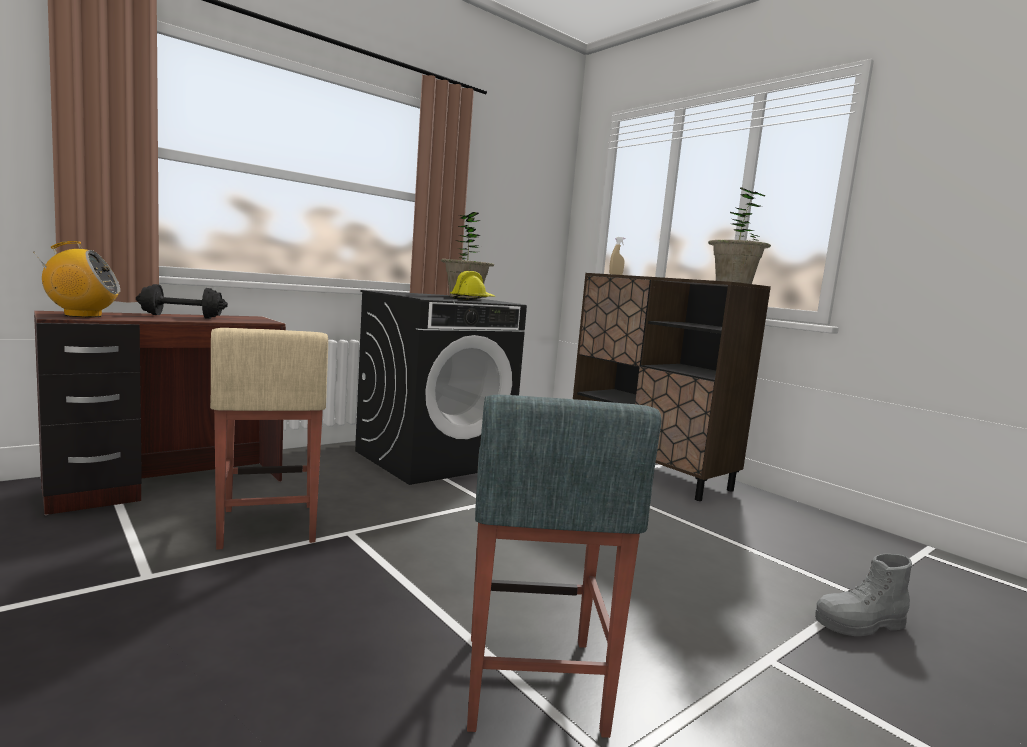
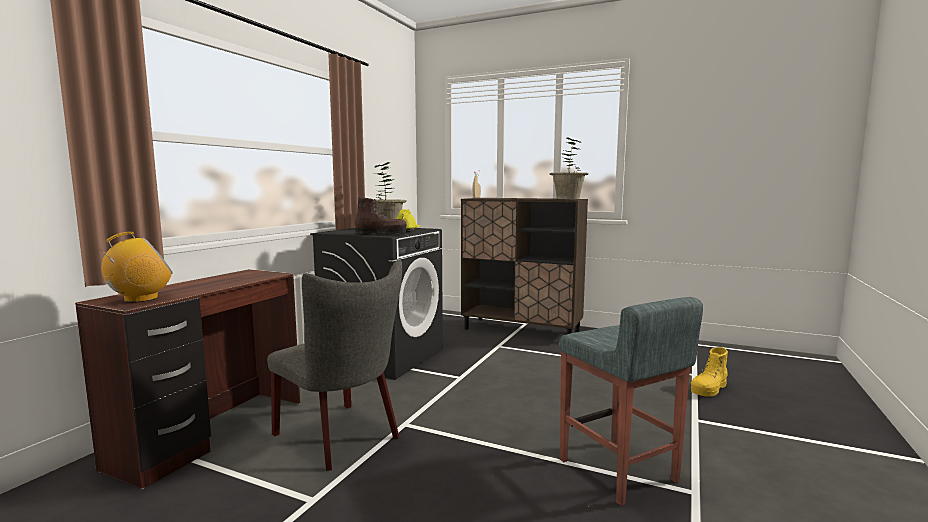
camera: 25 degrees left, 0 degrees up
(182, 316) = (207, 282): black dumbbell -> none
(267, 526) = (342, 438): beige stool -> grey chair
(427, 297) = (381, 234): none -> brown boot
(859, 624) = (709, 389): grey boot -> yellow boot

